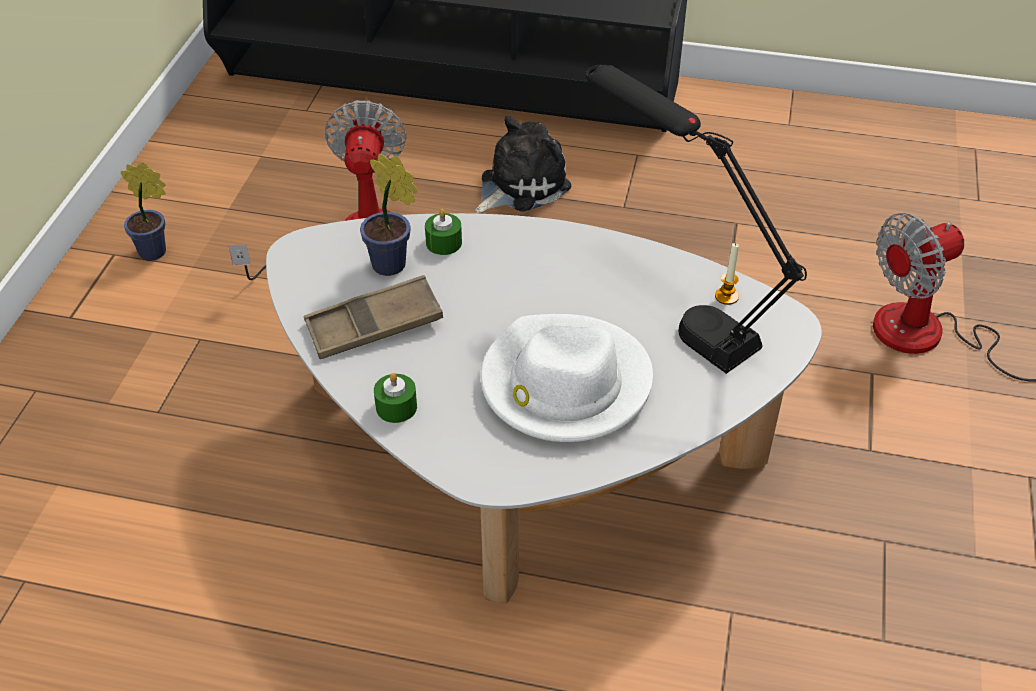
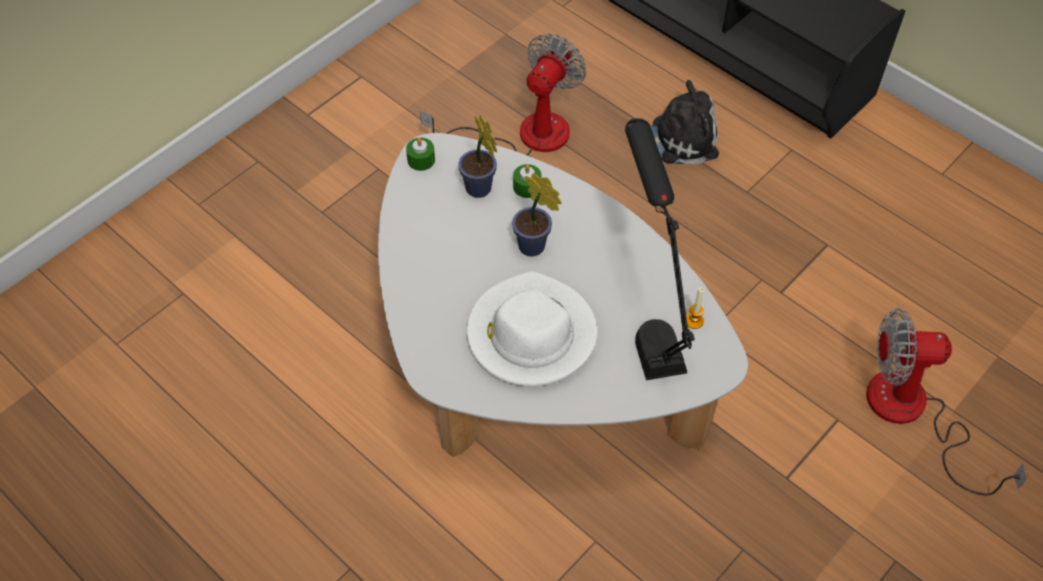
camera: 30 degrees right, 10 degrees up
(156, 252) = (389, 87): potted plant -> potted plant (534, 248)
(374, 325) = (438, 231): brown tray -> none
(396, 407) = (412, 299): green candle -> green candle (421, 160)

